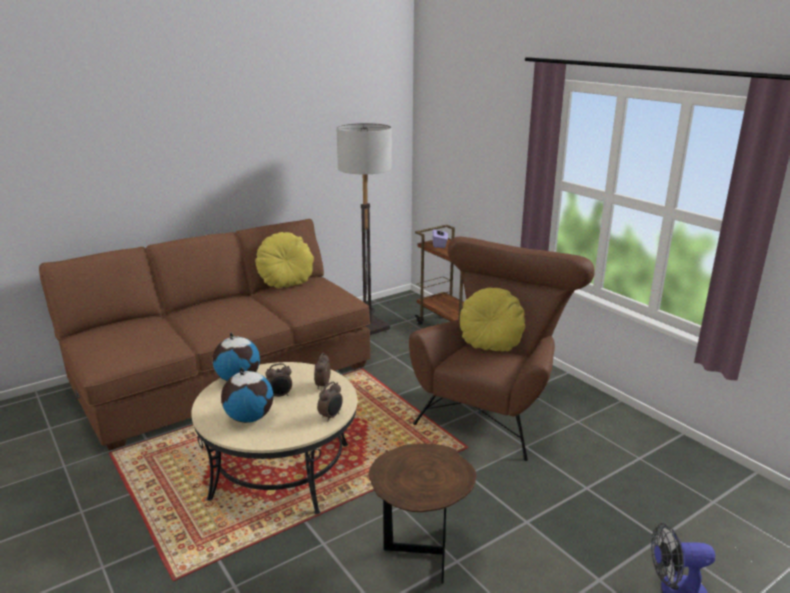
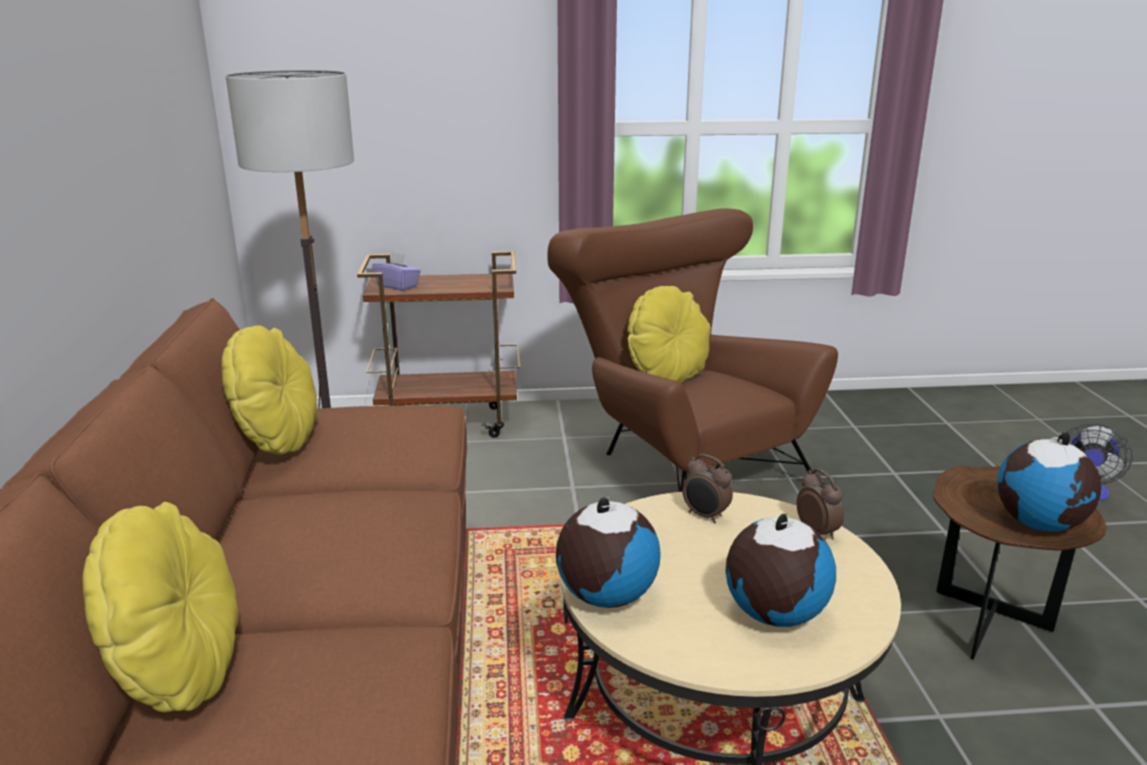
camera: 60 degrees left, 0 degrees up
(136, 322) = (182, 676): none -> yellow pillow
(280, 396) = (711, 564): alarm clock -> none
(400, 484) = (1039, 524): none -> globe

